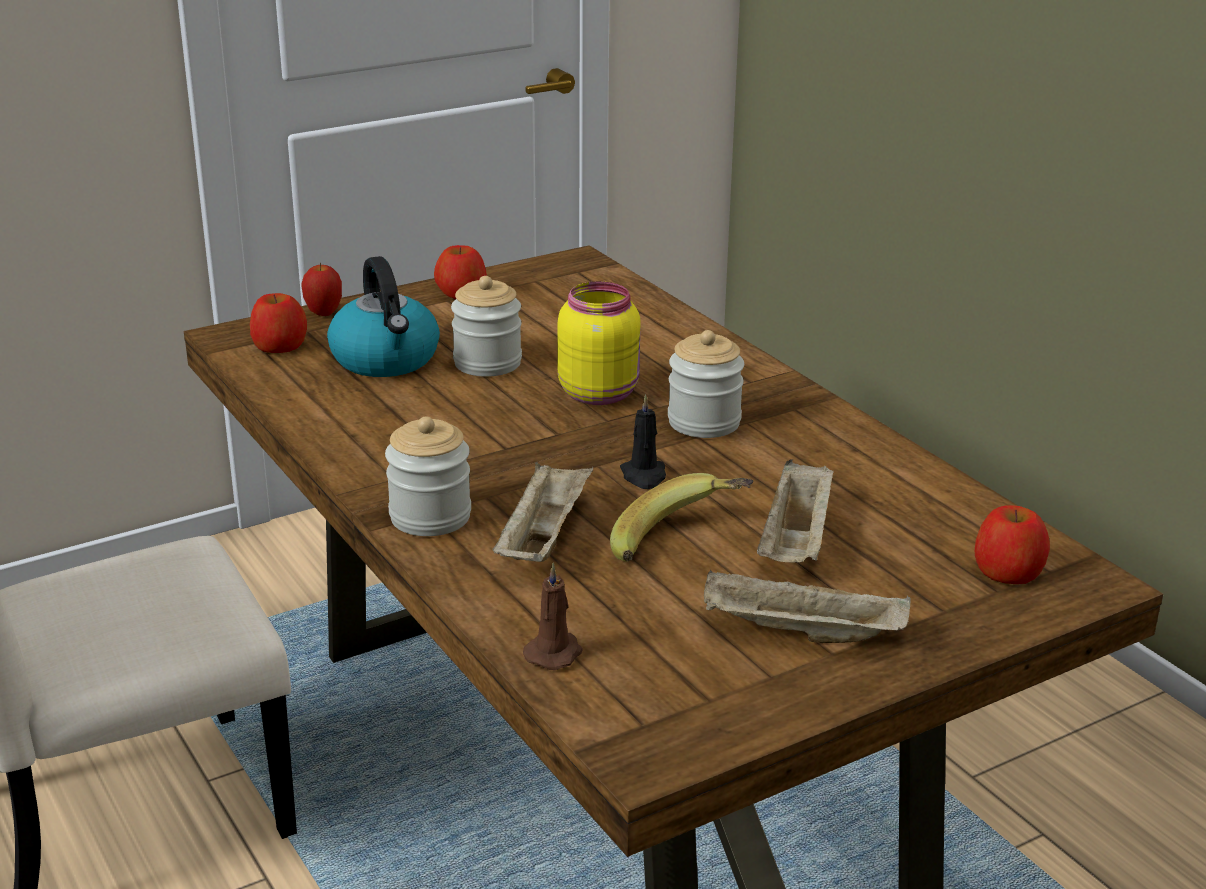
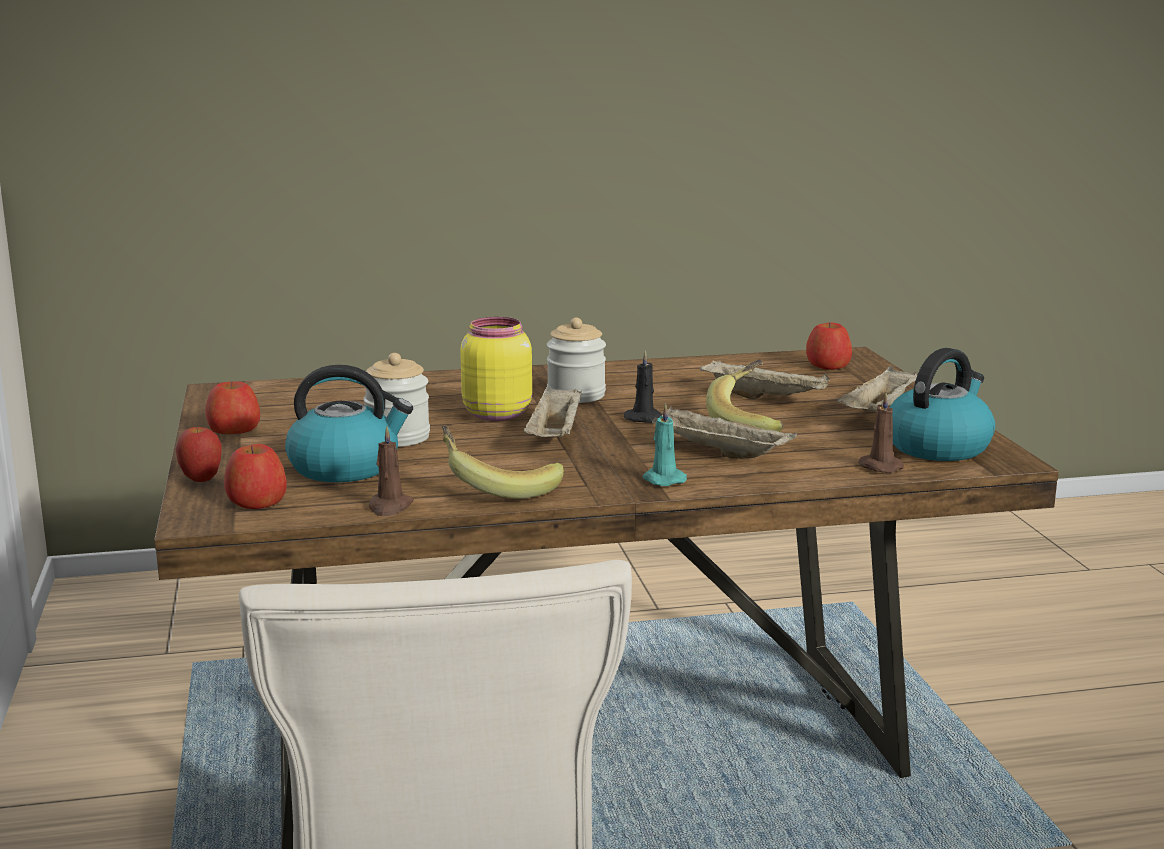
camera: 70 degrees left, 10 degrees down
(288, 399) = (389, 507): none -> brown candle
(364, 436) = (498, 487): none -> banana
(430, 517) = (662, 479): jar -> turquoise candle
(540, 437) = (555, 437): none -> beige tray
(671, 695) = (938, 446): none -> kettle

